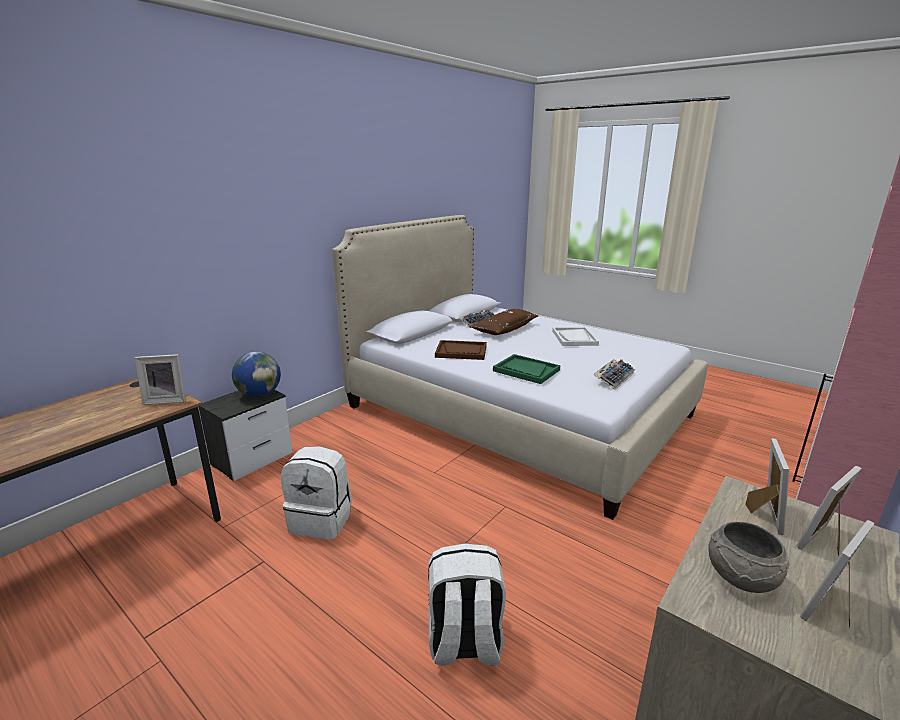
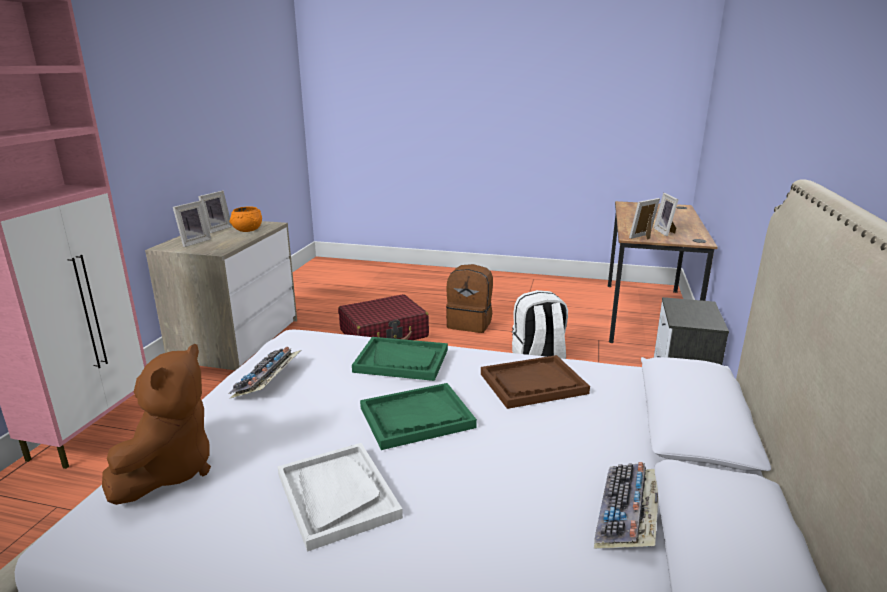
camera: 155 degrees right, 0 degrees up
(259, 395) = (690, 319): globe -> none
(319, 622) = (470, 323): none -> brown backpack
(464, 643) = (384, 334): white backpack -> red suitcase
(504, 329) = (527, 493): brown pillow -> none
(532, 349) = (416, 418): none -> green tray
(648, 353) = (169, 471): none -> brown plush toy
(740, 577) = (248, 230): grey bowl -> orange bowl
(761, 513) = (216, 246): picture frame -> picture frame (665, 232)

